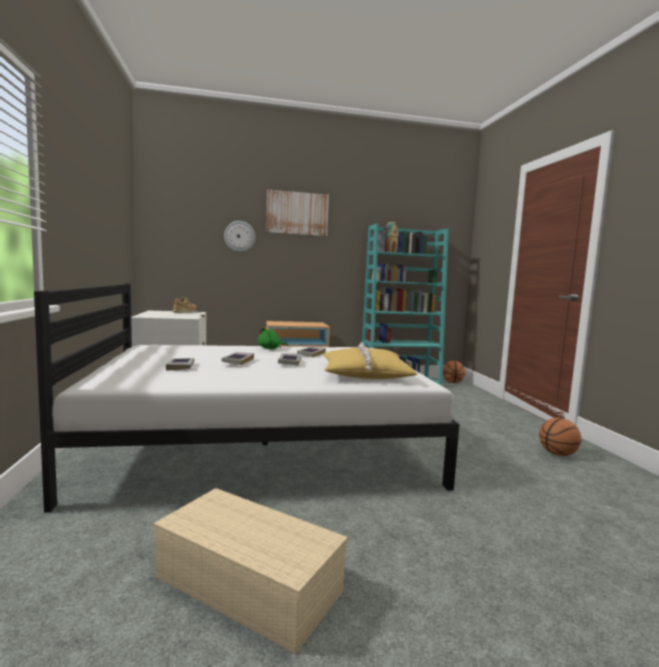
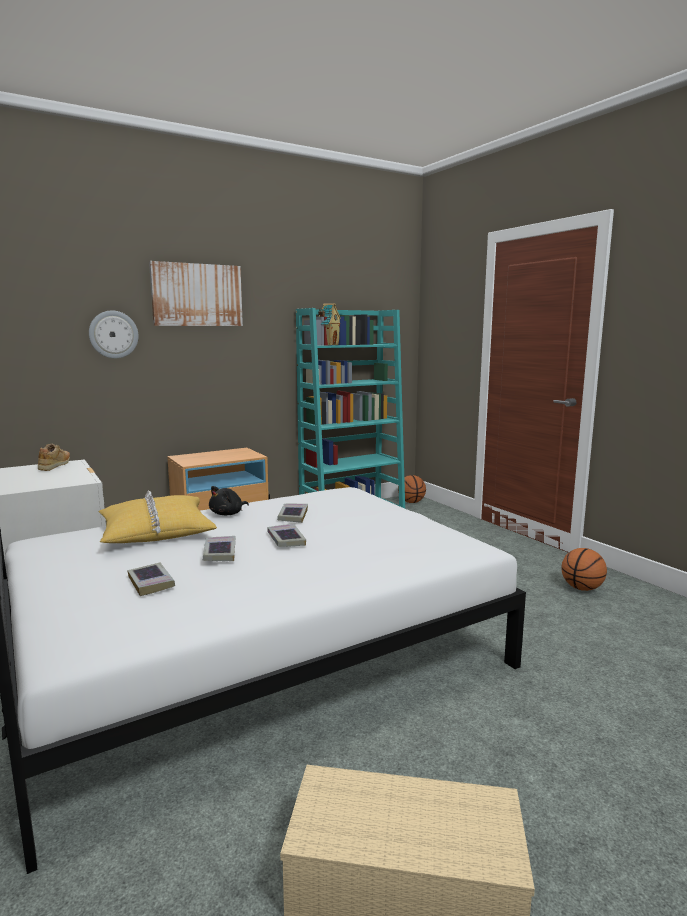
camera: 20 degrees left, 5 degrees up
(270, 348) = (228, 514): green plush toy -> black plush toy
(364, 374) = (398, 545): yellow pillow -> yellow pillow (156, 532)

